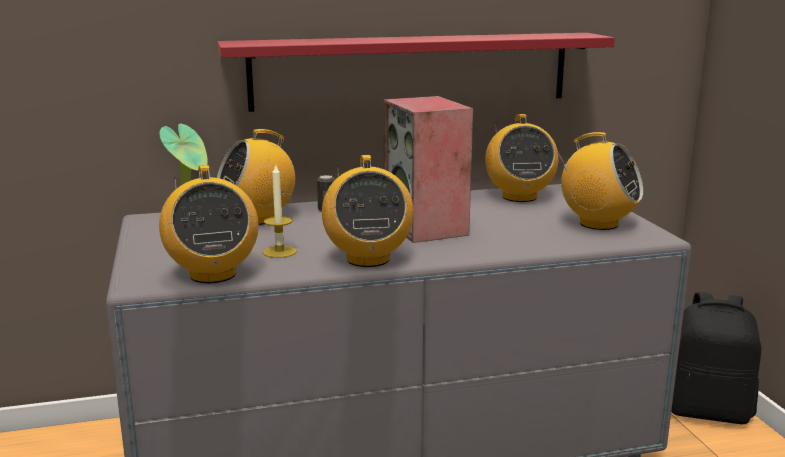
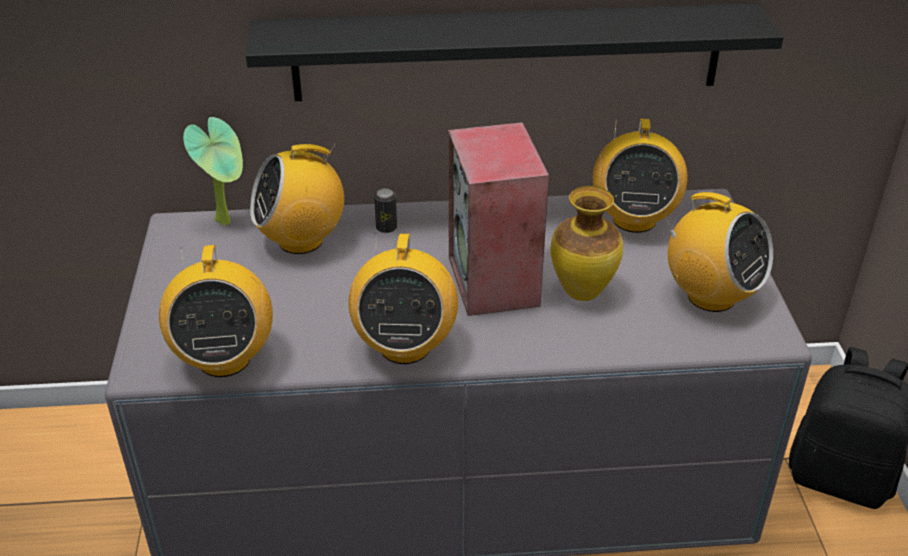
camera: 10 degrees right, 20 degrees up
(279, 252) = (308, 318): candle -> none
(412, 70) = (507, 52): red shelf -> black shelf
(498, 227) = (582, 292): none -> vase

